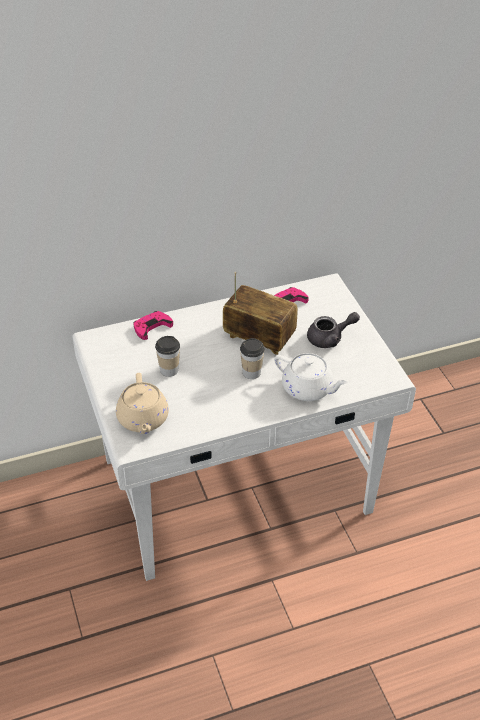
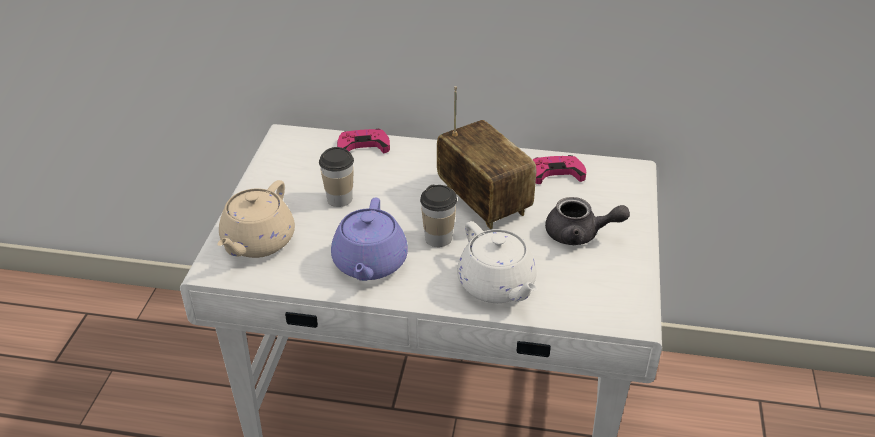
camera: 30 degrees right, 5 degrees down
(224, 405) = (369, 263): none -> purple teapot

